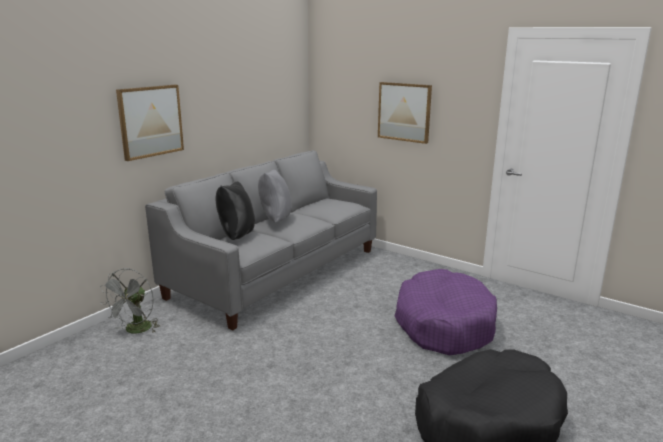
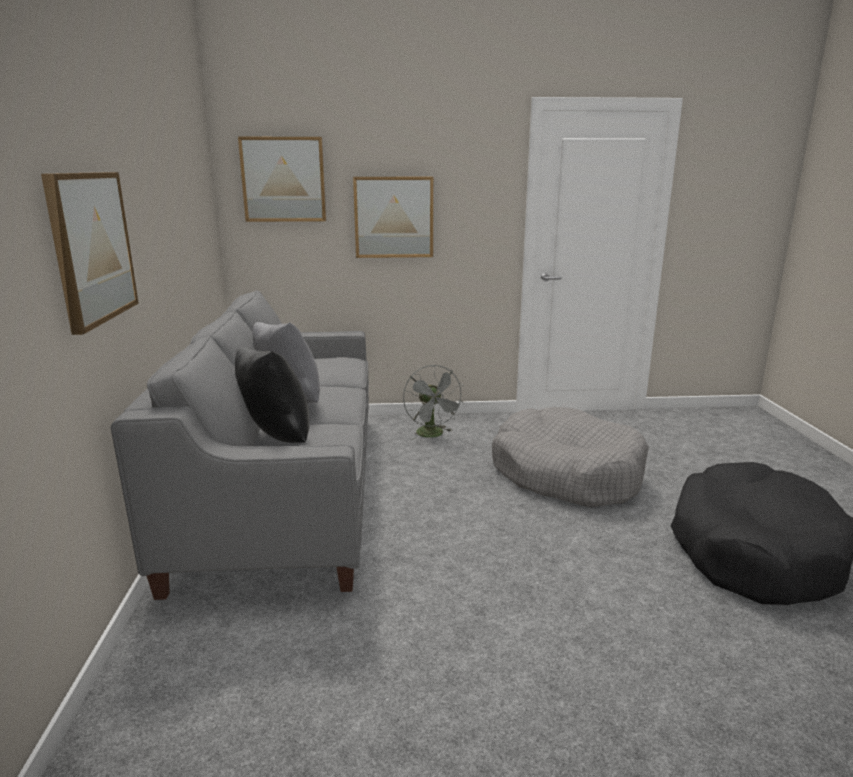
camera: 40 degrees left, 0 degrees up
(135, 331) = (188, 674): grey fan -> grey fan (433, 435)
(342, 81) = (283, 179): none -> picture
(444, 324) = (566, 474): purple dog bed -> grey dog bed

